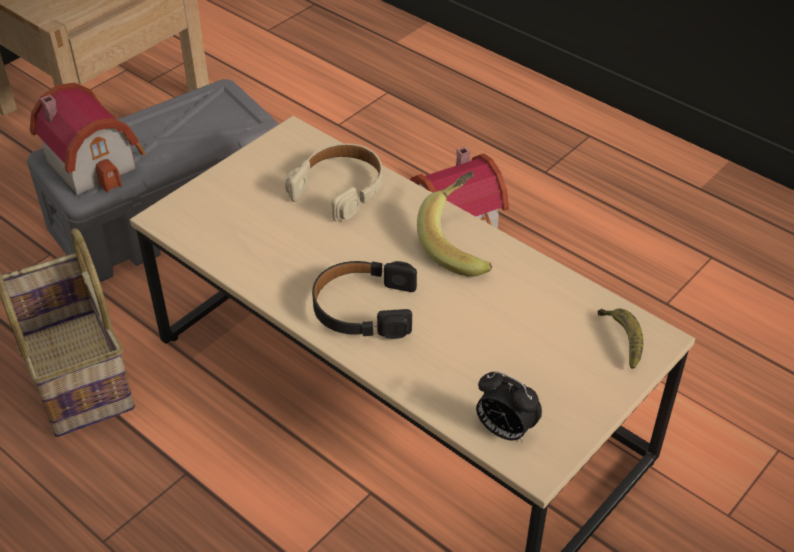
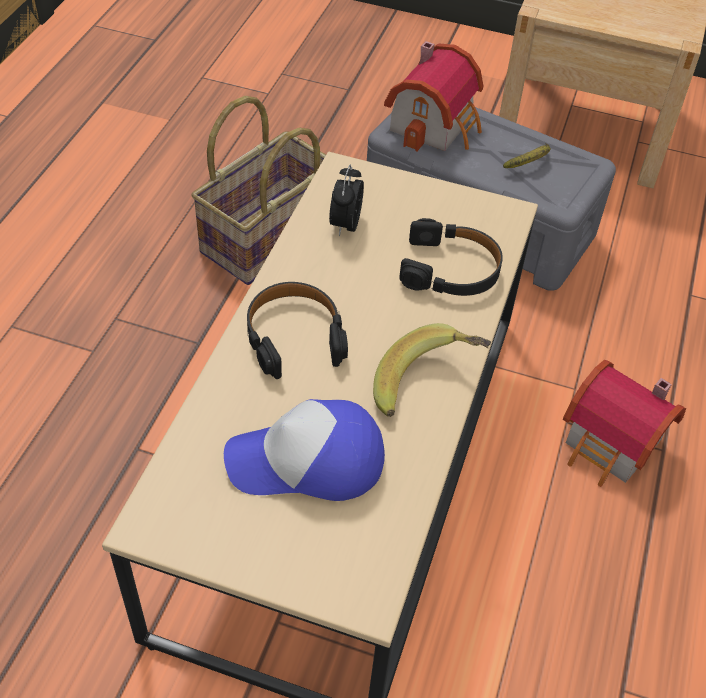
camera: 65 degrees right, 5 degrees up
(340, 188) = (451, 270): beige headphones -> black headphones
(504, 430) = (180, 488): alarm clock -> alarm clock (345, 224)
(510, 338) = (307, 462): none -> cap
(622, 340) = (350, 566): banana -> banana (530, 163)

